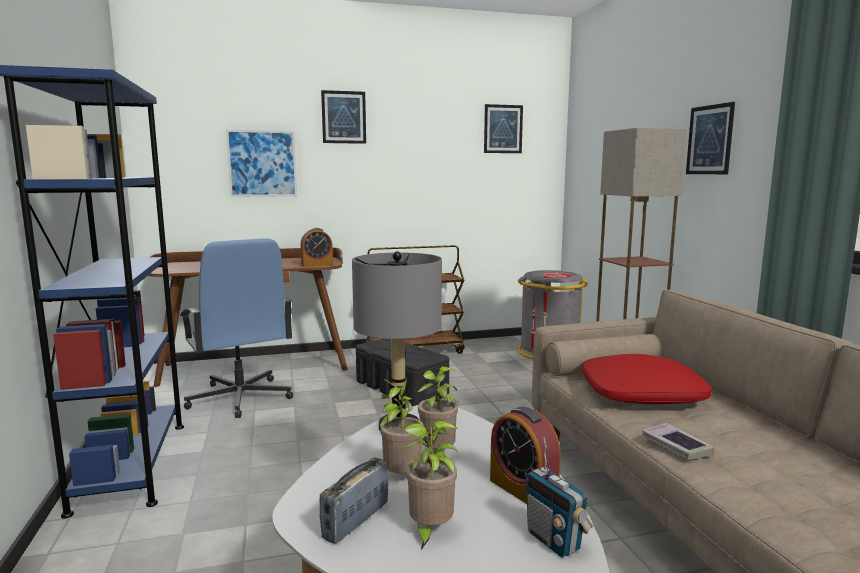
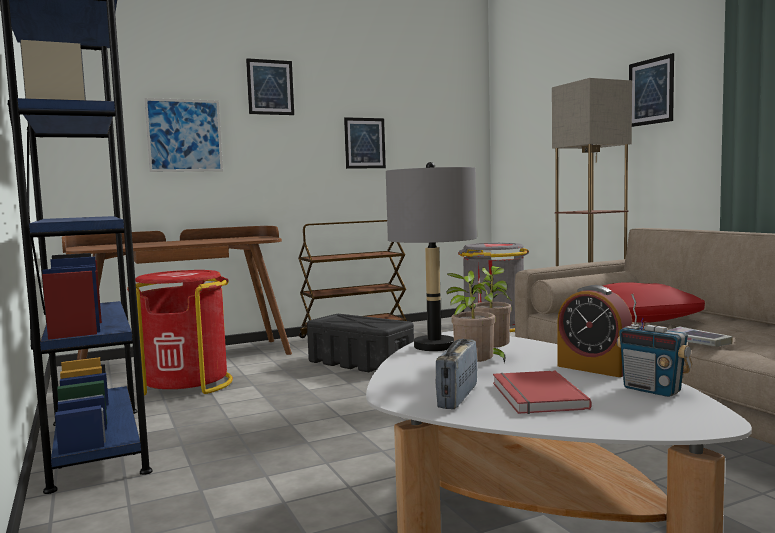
camera: 10 degrees left, 5 degrees down
(240, 398) = (186, 384): blue office chair -> red trash can
(317, 265) = (255, 239): alarm clock -> none
(429, 532) = (535, 396): potted plant -> red book
(503, 129) = (429, 102): picture -> picture (365, 143)

